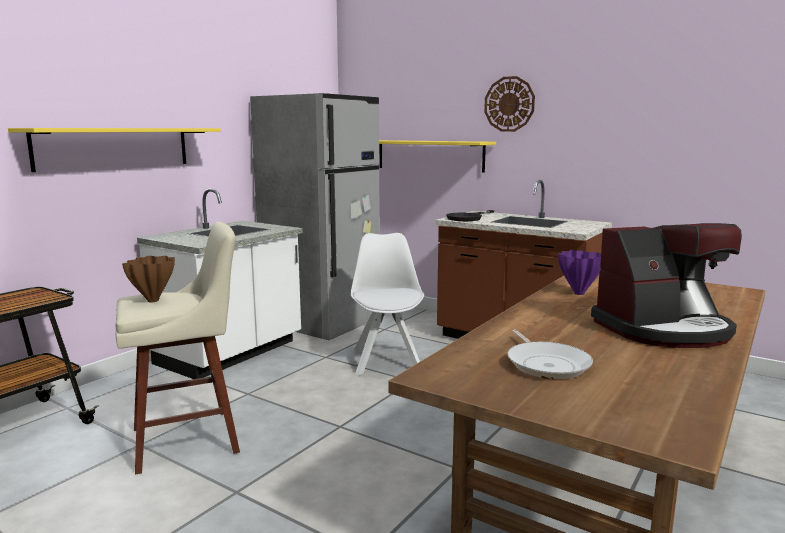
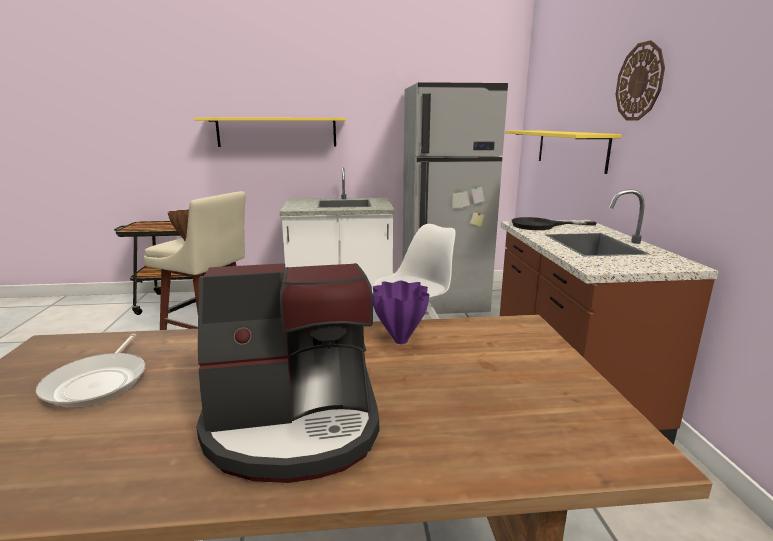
camera: 50 degrees right, 5 degrees up
(546, 364) = (99, 382): frying pan -> frying pan turned 45 degrees counterclockwise
(663, 329) = (294, 423): coffee machine -> coffee machine turned 45 degrees counterclockwise

